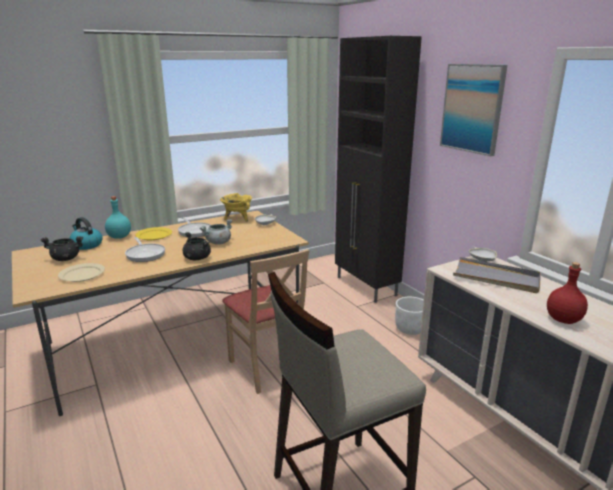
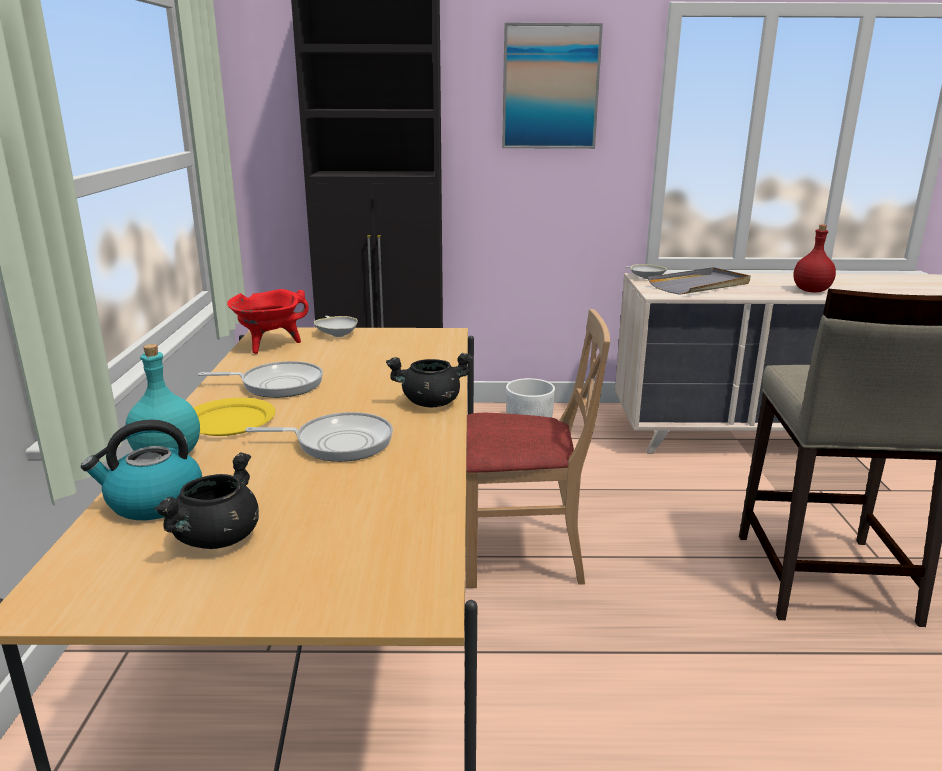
camera: 60 degrees left, 0 degrees up
(82, 274) = (369, 522): beige plate -> none
(218, 243) = (376, 377): grey cooking pot -> none
(237, 218) = (270, 345): yellow cooking pot -> red cooking pot

